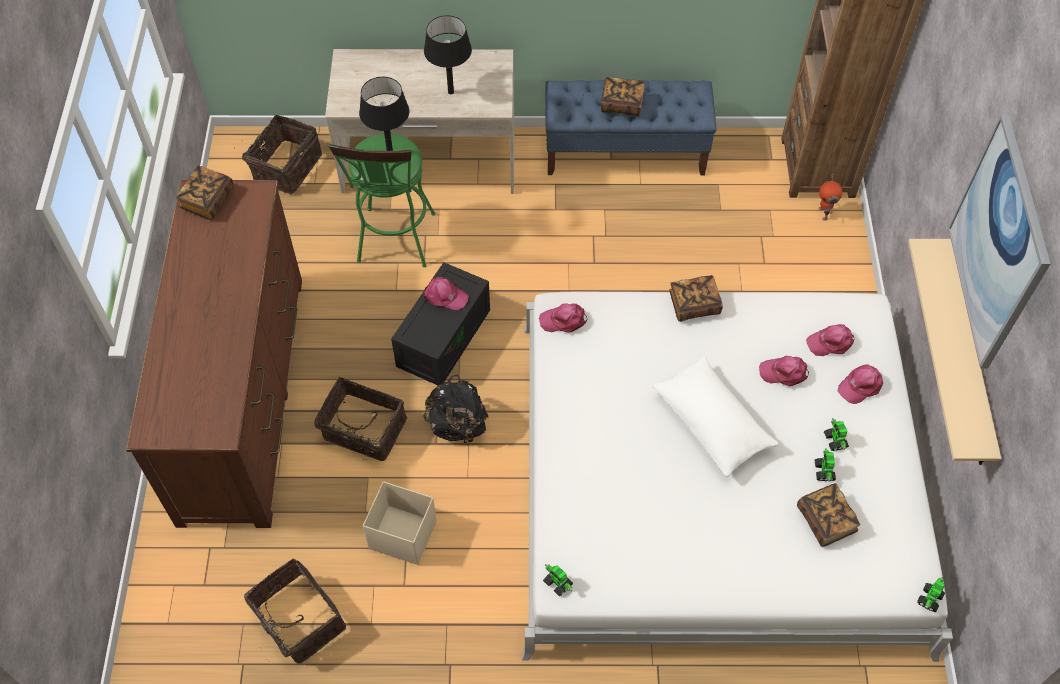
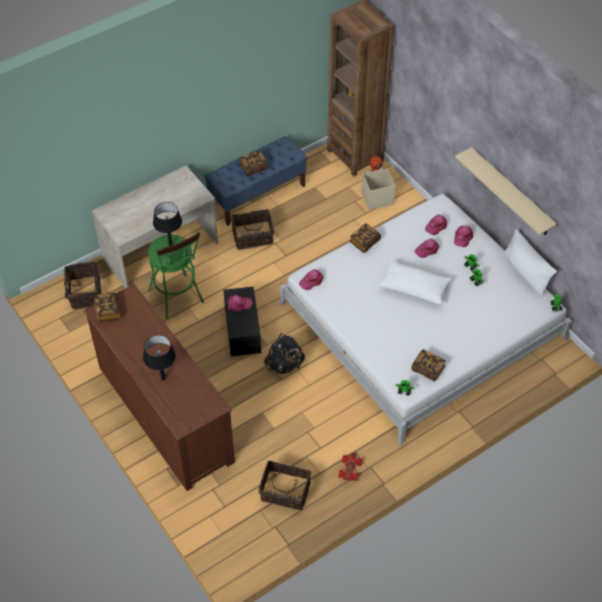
camera: 35 degrees left, 5 degrees down
(364, 431) = (241, 394): basket -> basket (253, 237)
(402, 534) = (300, 427): beige storage box -> beige storage box (376, 198)
(417, 647) = (349, 469): none -> red toy car
(451, 92) = (173, 201): black table lamp -> black table lamp (163, 379)
(825, 521) = (492, 300): book -> book (428, 369)
(921, 507) = (525, 273): none -> white pillow
(998, 244) = (505, 135): picture -> none

